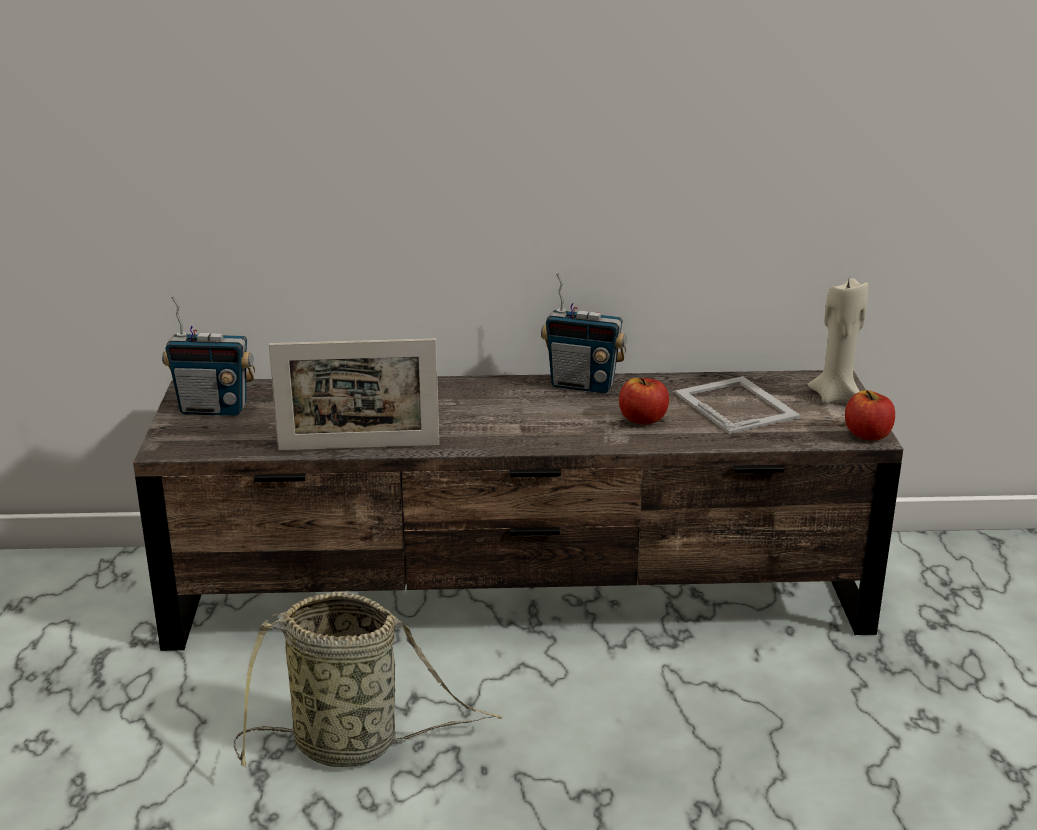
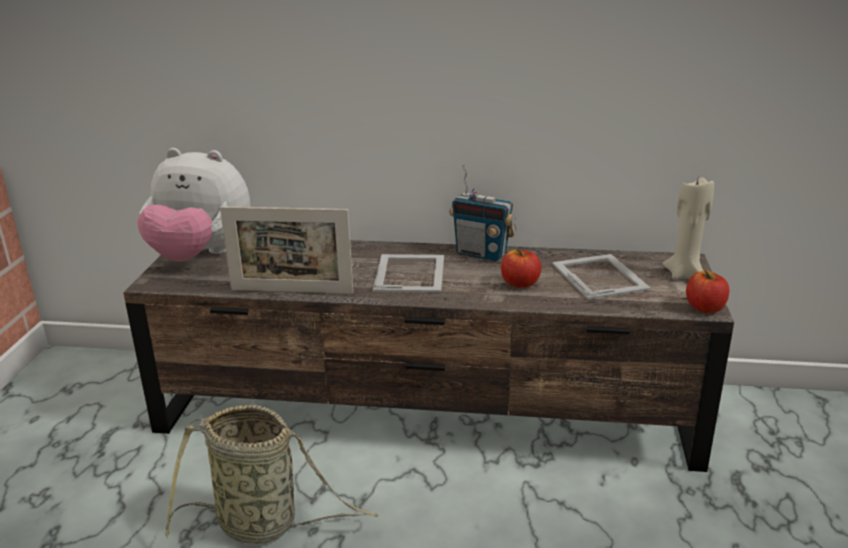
camera: 10 degrees right, 0 degrees up
(214, 409) = (200, 256): radio -> plush toy
(502, 414) = (410, 273): none -> picture frame

